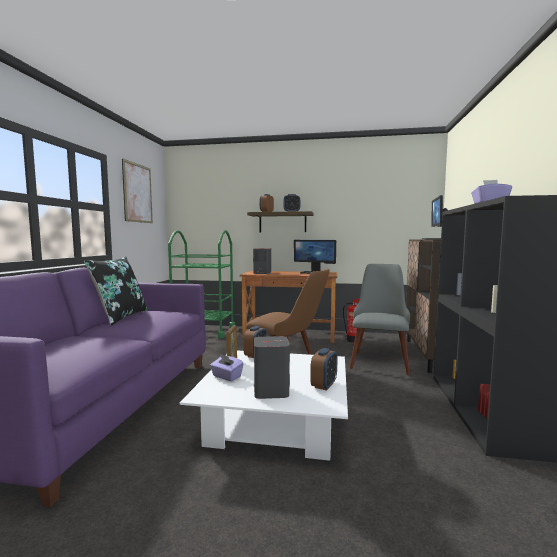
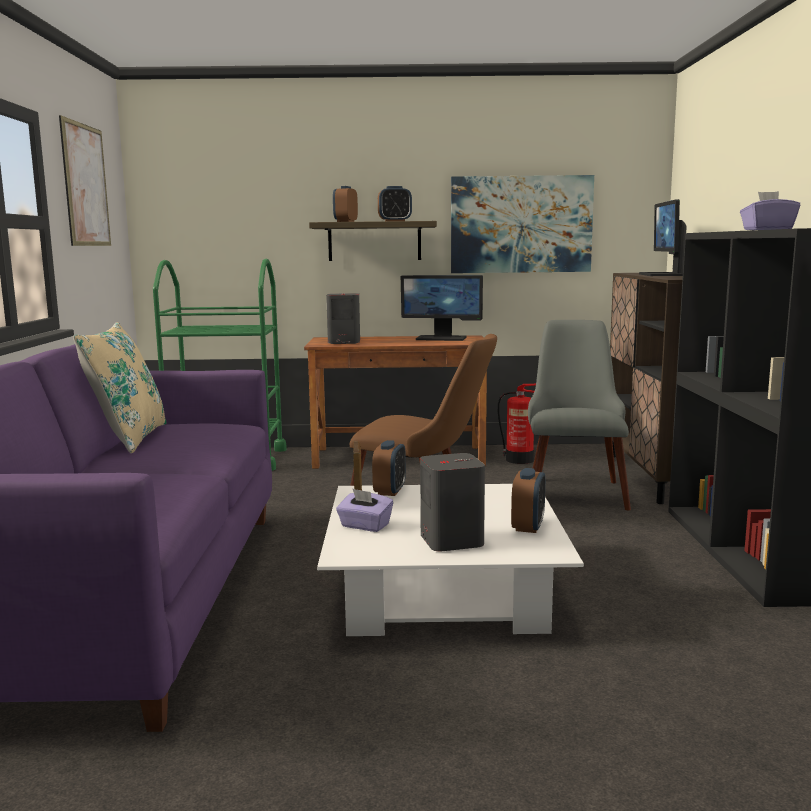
camera: 10 degrees left, 5 degrees up
(120, 317) = (128, 438): black pillow -> beige pillow
(359, 214) = (521, 224): none -> picture

